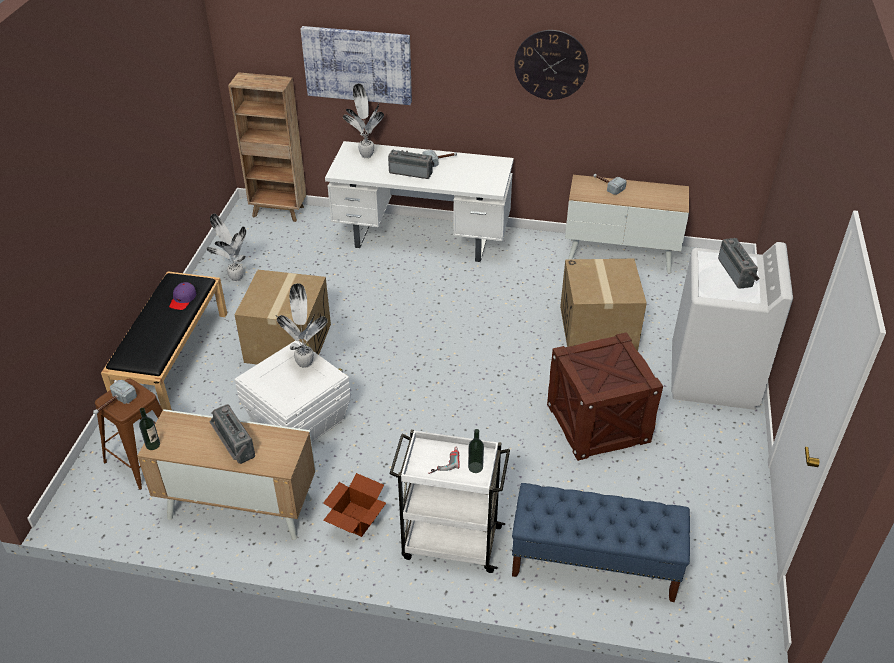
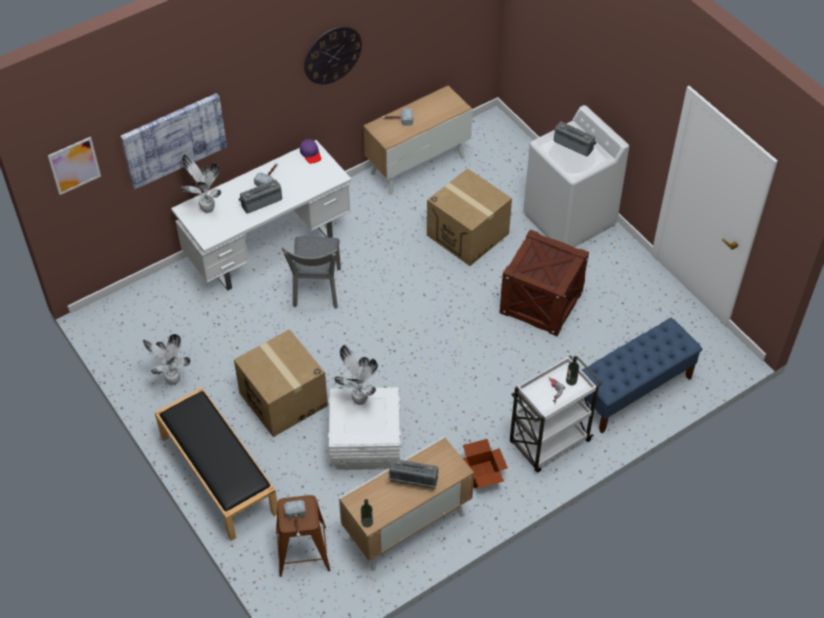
camera: 45 degrees left, 10 degrees up
(183, 299) = (207, 422): purple cap -> purple cap (310, 154)
(254, 33) = (74, 165): none -> picture
(279, 211) = (124, 302): brown bookcase -> none
(417, 289) = (317, 291): none -> grey chair

